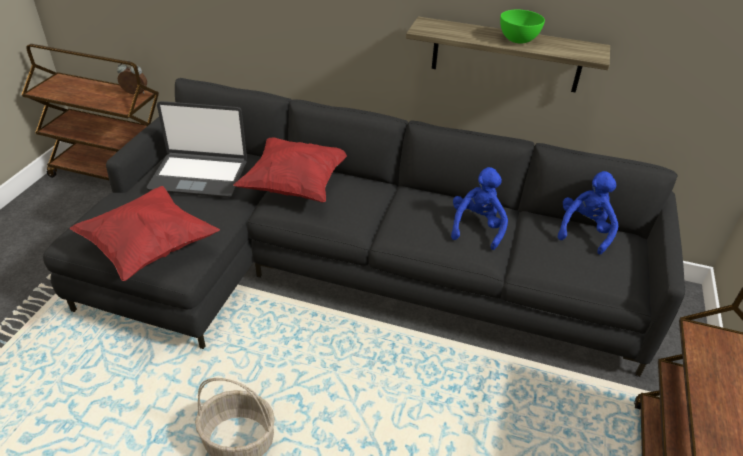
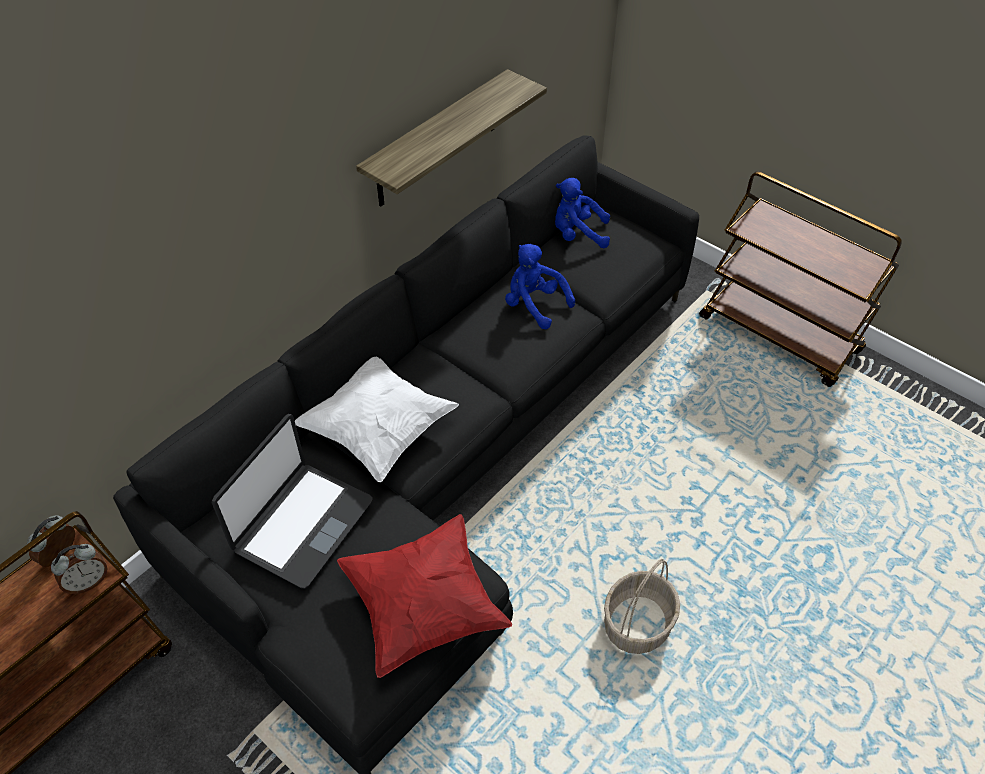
camera: 65 degrees left, 10 degrees up
(119, 106) = (88, 582): none -> alarm clock
(295, 185) = (378, 430): red pillow -> white pillow
(518, 40) = (464, 119): green bowl -> none
(584, 231) = (577, 234): blue plush toy -> blue plush toy turned 45 degrees counterclockwise

